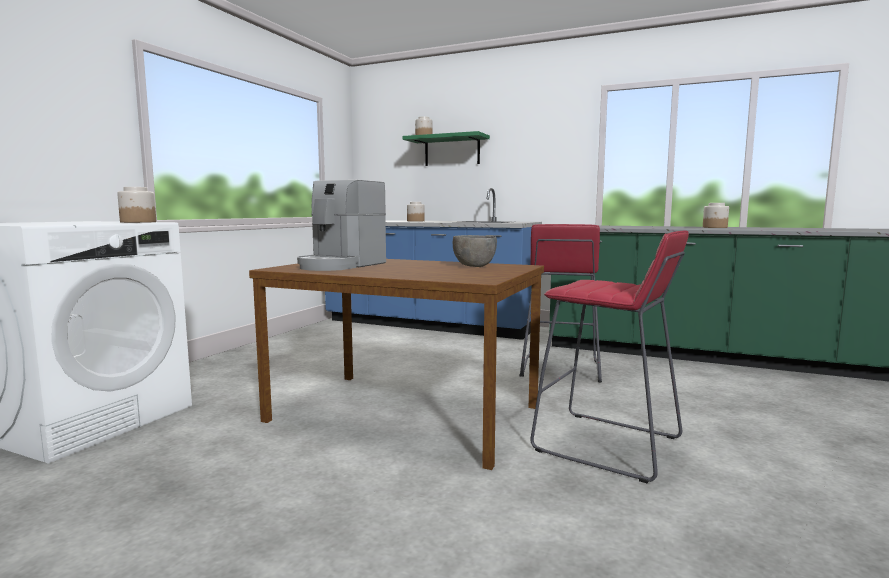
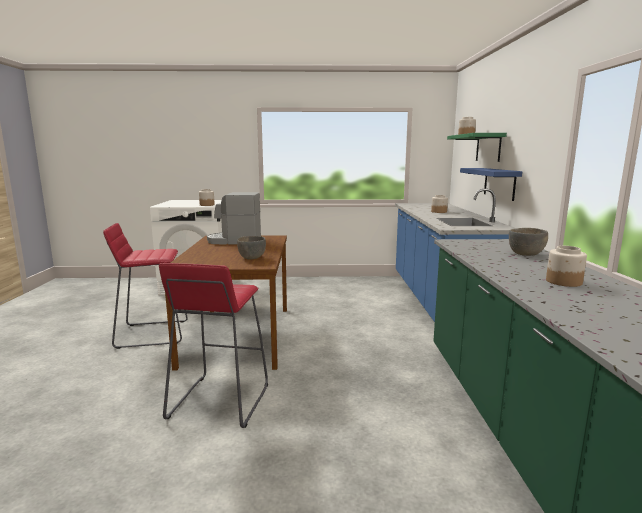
camera: 65 degrees right, 5 degrees up
(484, 185) = (499, 183): none -> blue shelf
(560, 368) = (376, 366): red stool -> red stool (152, 333)
(629, 226) = (526, 254): none -> grey bowl

